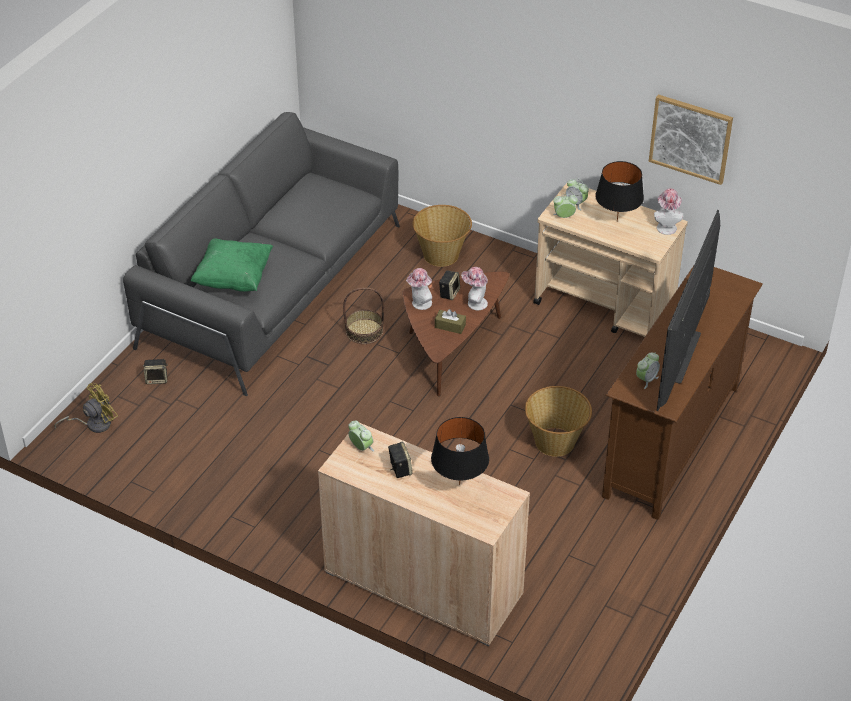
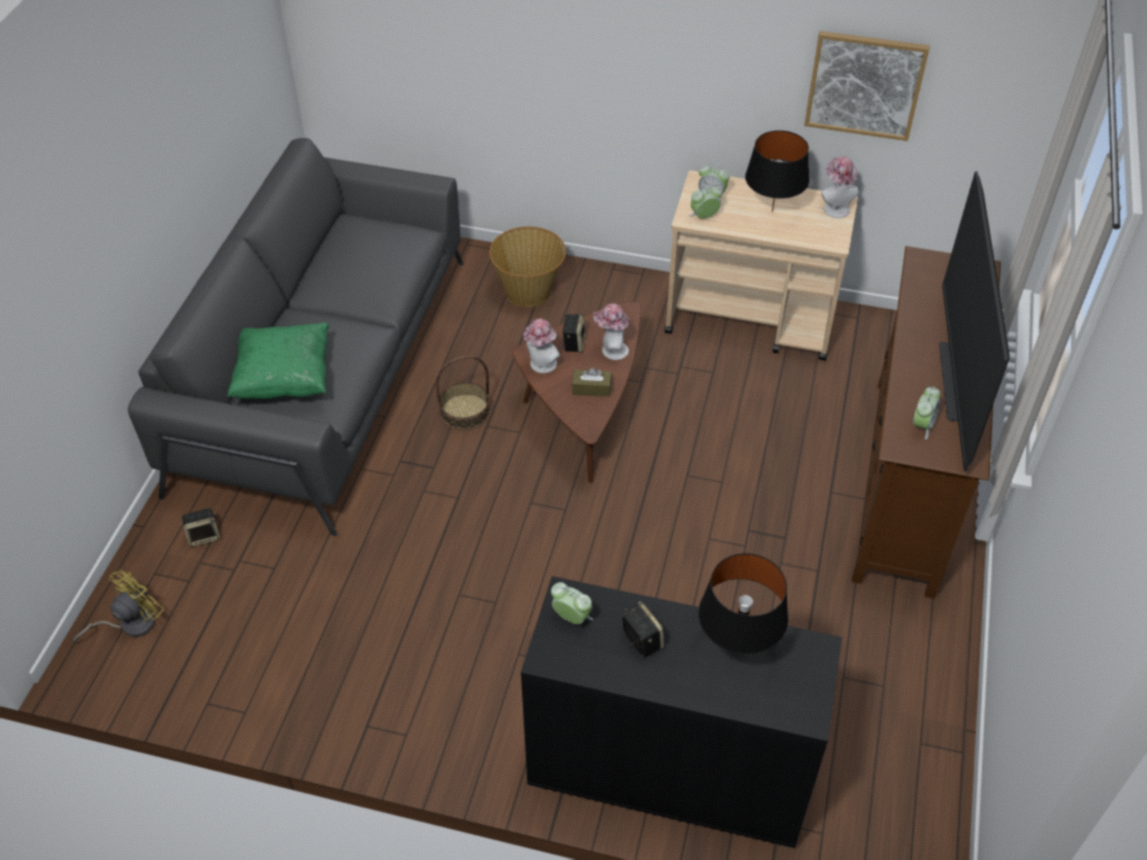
camera: 15 degrees left, 5 degrees up
(423, 583) = (669, 769): beige cabinet -> black cabinet
(555, 442) = (763, 515): basket -> none

